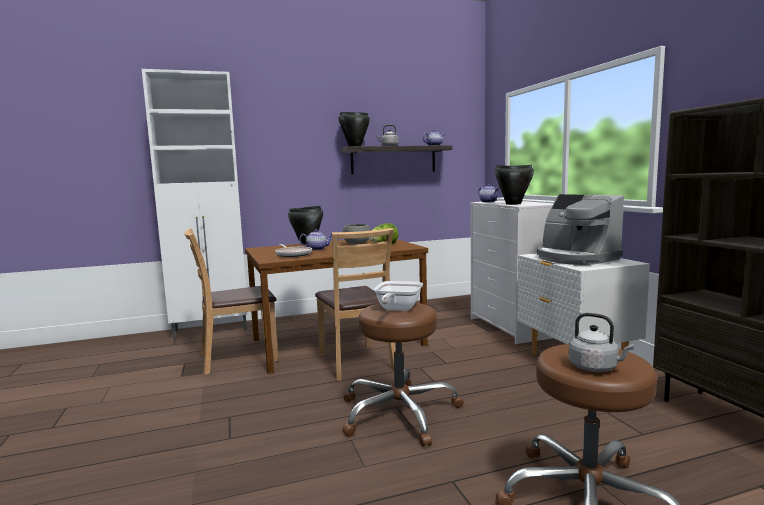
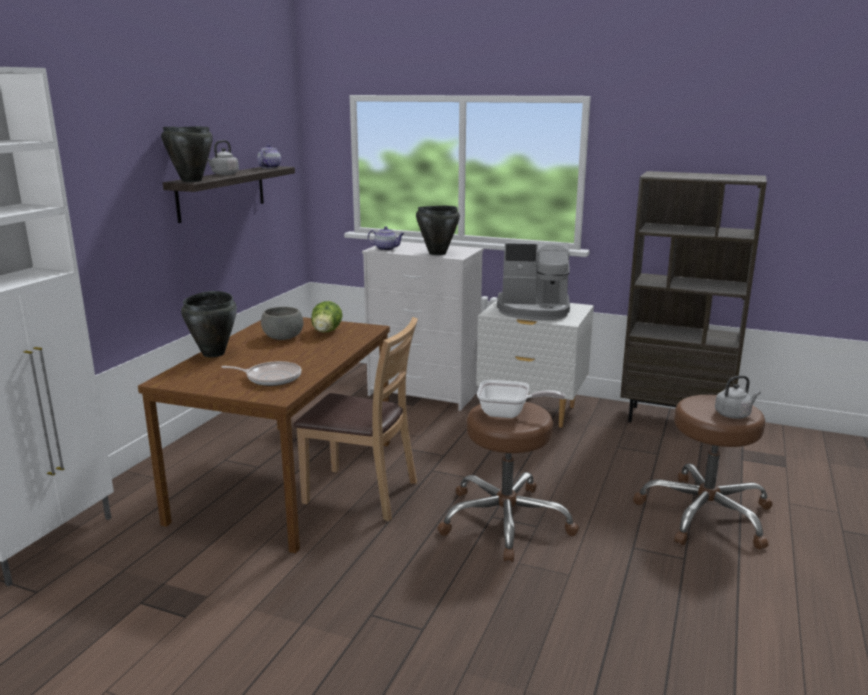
camera: 50 degrees left, 10 degrees up
(237, 358) = (204, 557): brown chair -> none
(317, 249) = (266, 360): teapot -> none
(397, 309) = (509, 413): frying pan -> frying pan turned 45 degrees counterclockwise

